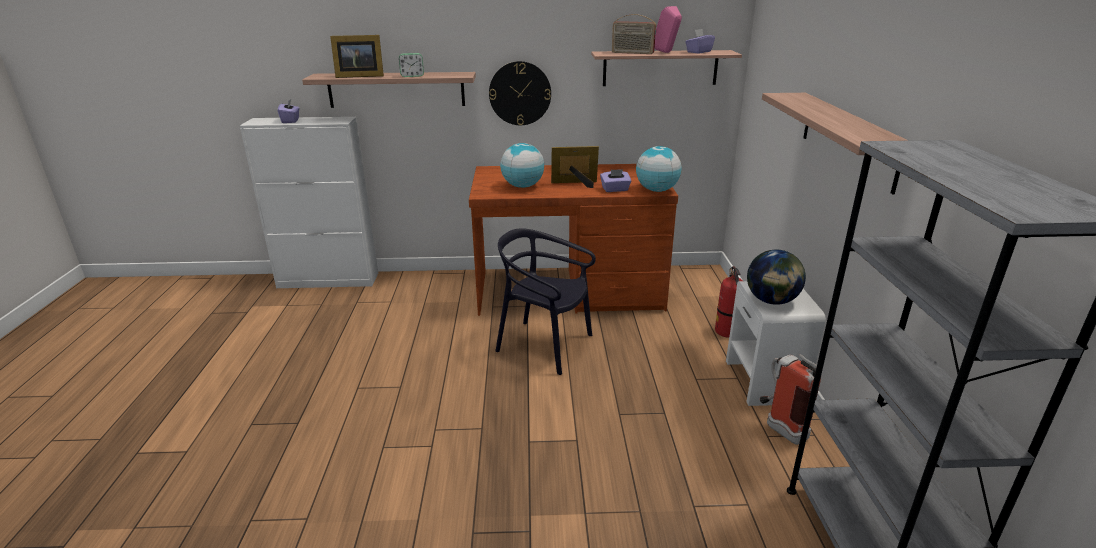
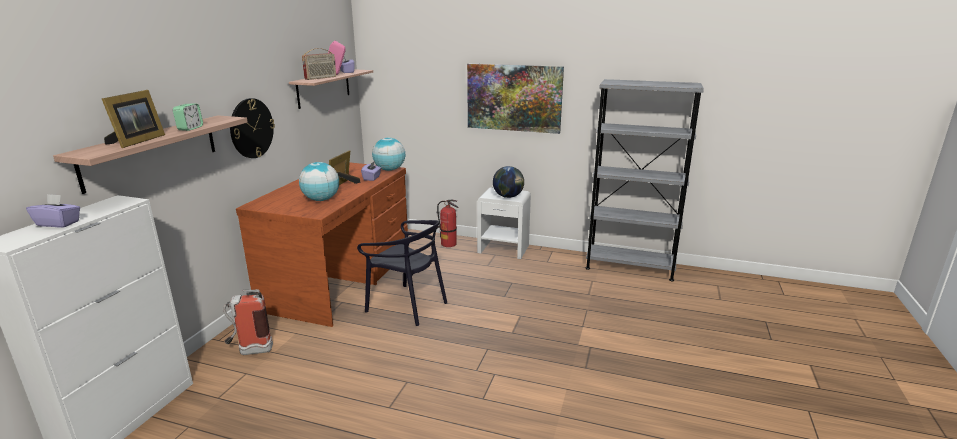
camera: 70 degrees left, 5 degrees down
(544, 345) = (407, 305): black chair -> black chair turned 105 degrees counterclockwise
(780, 428) = (543, 257): fire extinguisher -> fire extinguisher (250, 351)
(848, 138) = (514, 98): shelf -> picture

